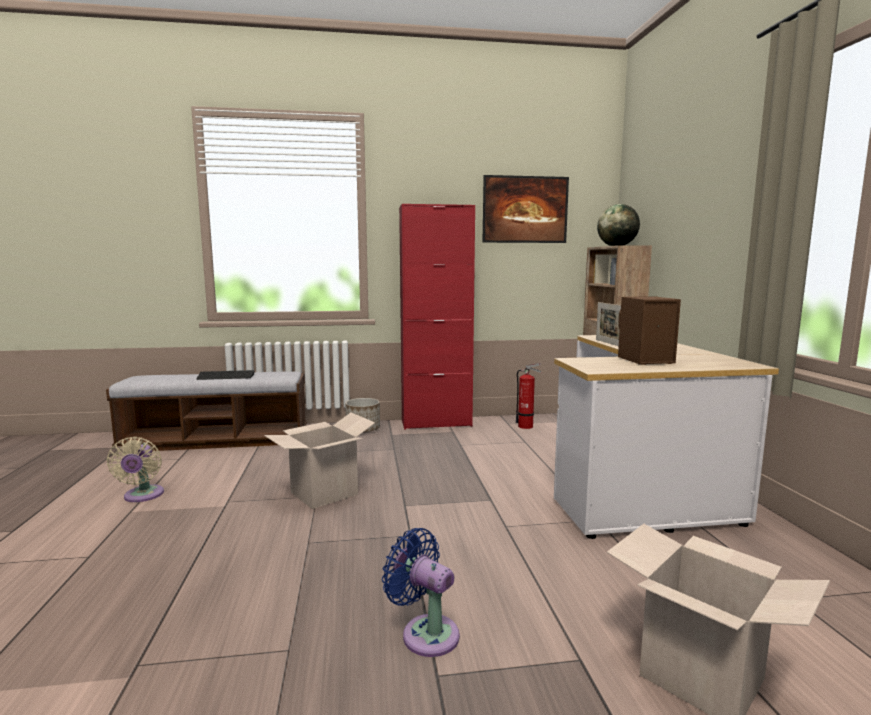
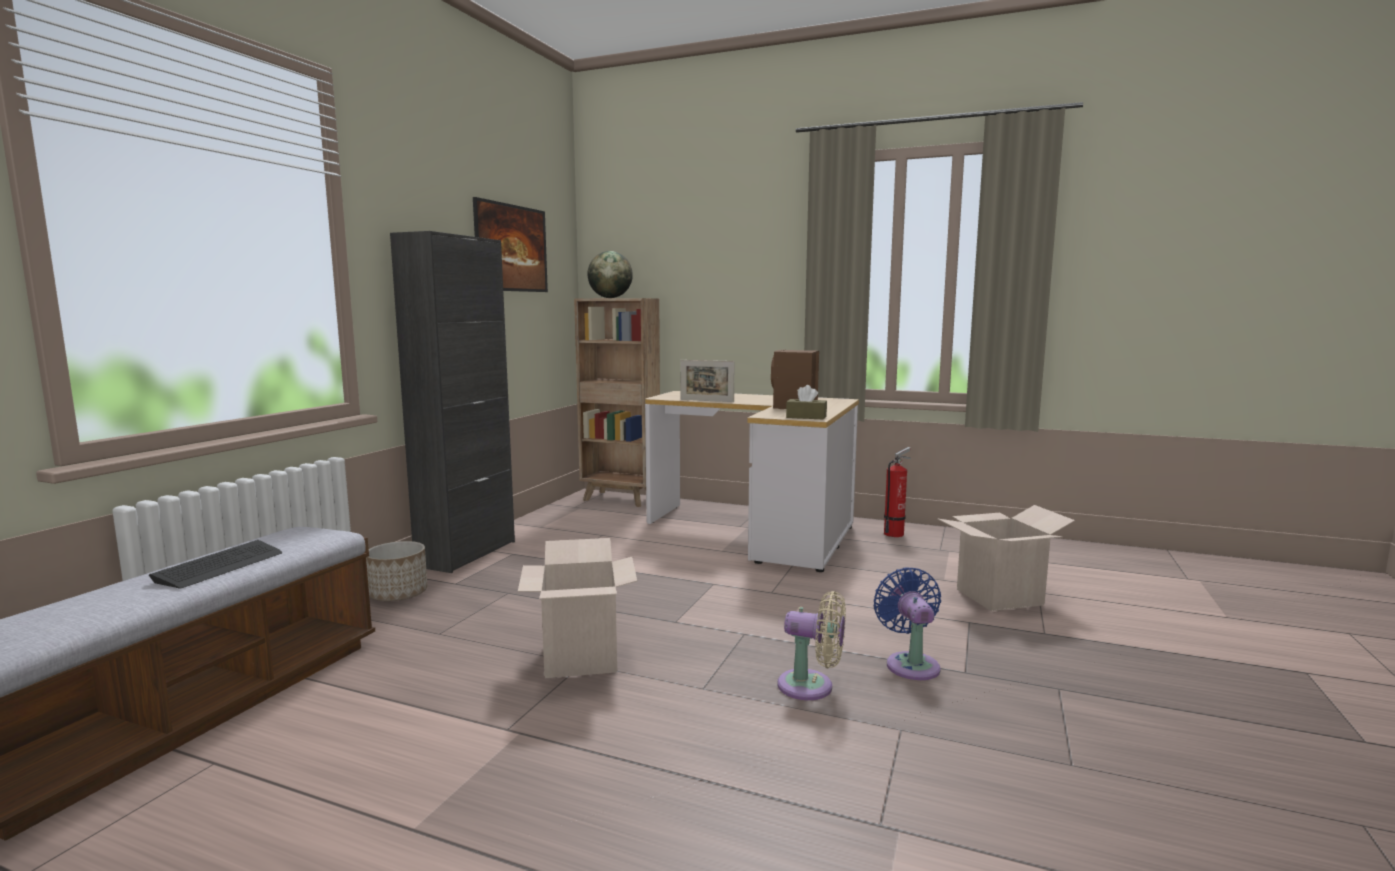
camera: 60 degrees left, 0 degrees up
(142, 496) = (355, 813): beige fan -> beige fan (811, 687)
(425, 632) = (910, 664): blue fan -> blue fan turned 105 degrees clockwise
(436, 423) = (467, 553): red cabinet -> black cabinet
(527, 426) = (565, 523): fire extinguisher -> fire extinguisher (895, 533)
(596, 367) = (806, 417): none -> brown tissue box

